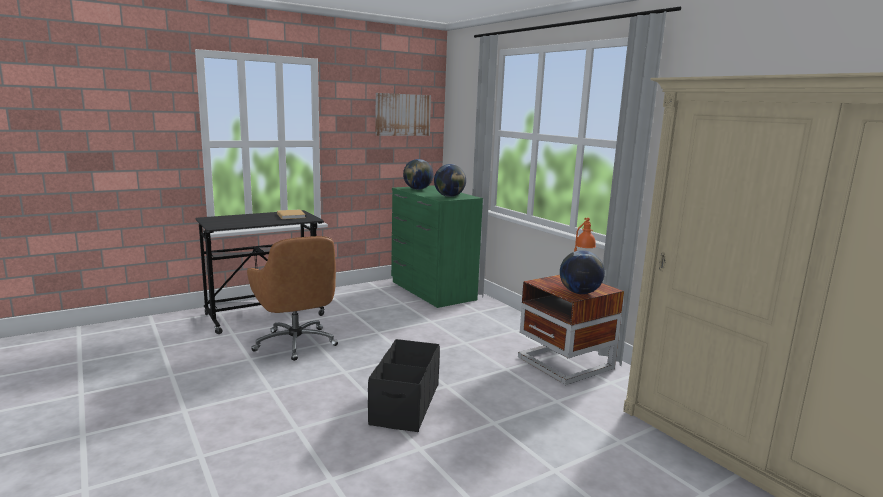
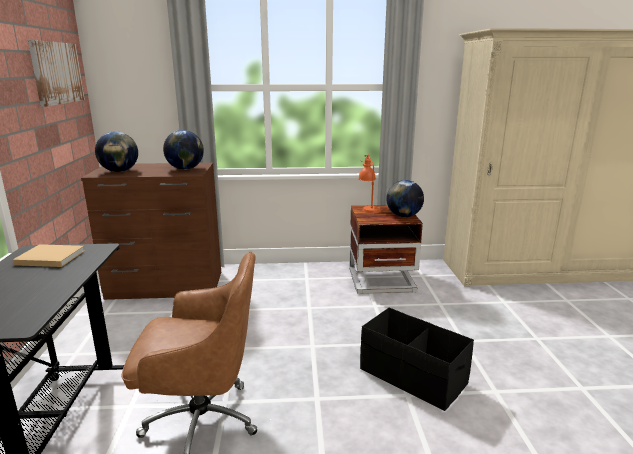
camera: 60 degrees left, 5 degrees up
(431, 291) = (166, 286): green dresser -> brown dresser

